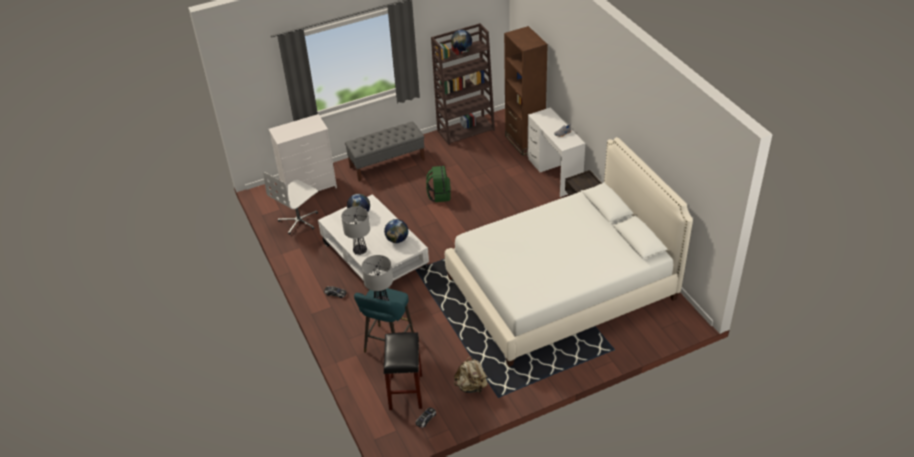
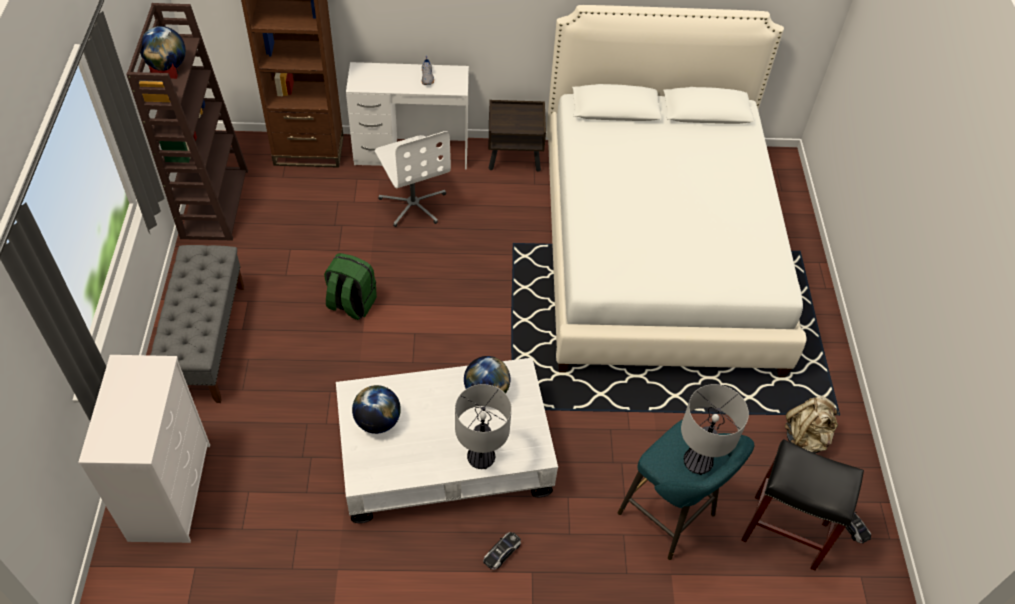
camera: 70 degrees left, 10 degrees up
(299, 221) = (258, 544): white office chair -> white office chair (413, 204)

